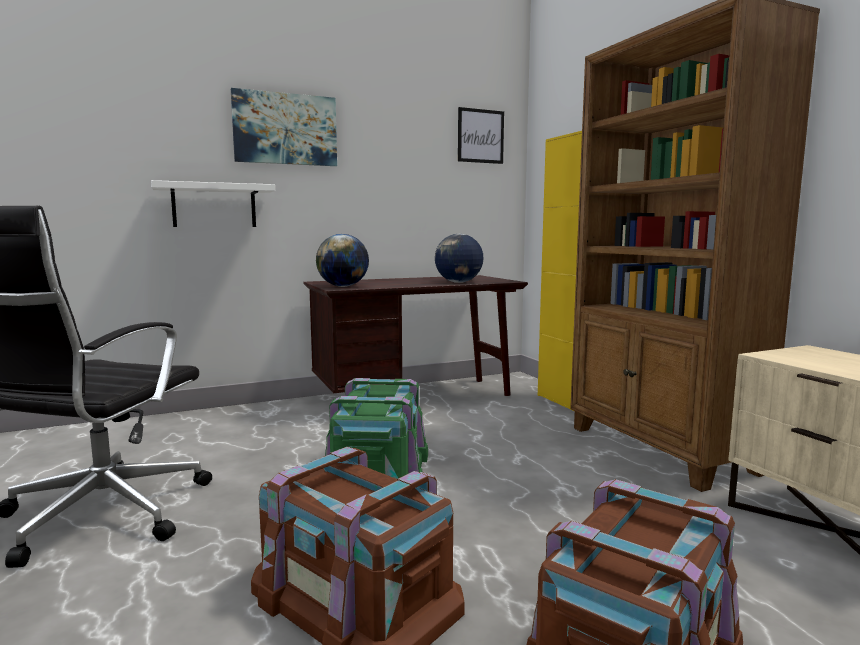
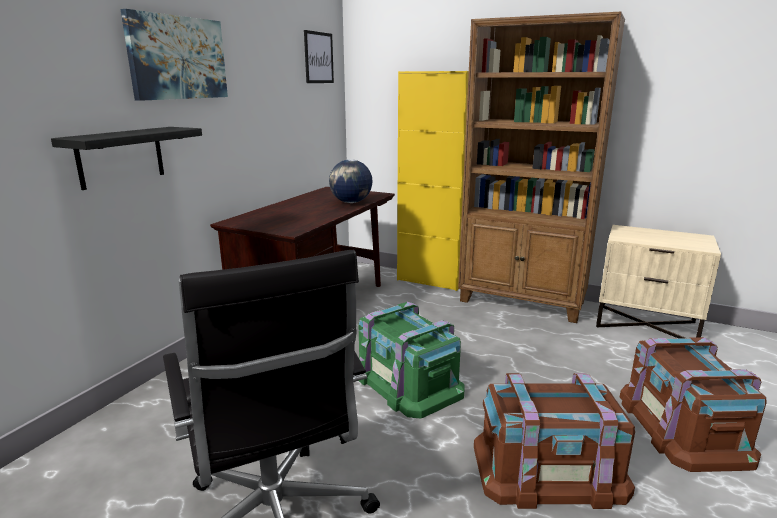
camera: 40 degrees left, 10 degrees up
(214, 206) = (121, 157): white shelf -> black shelf
(343, 286) = (283, 226): globe -> none

